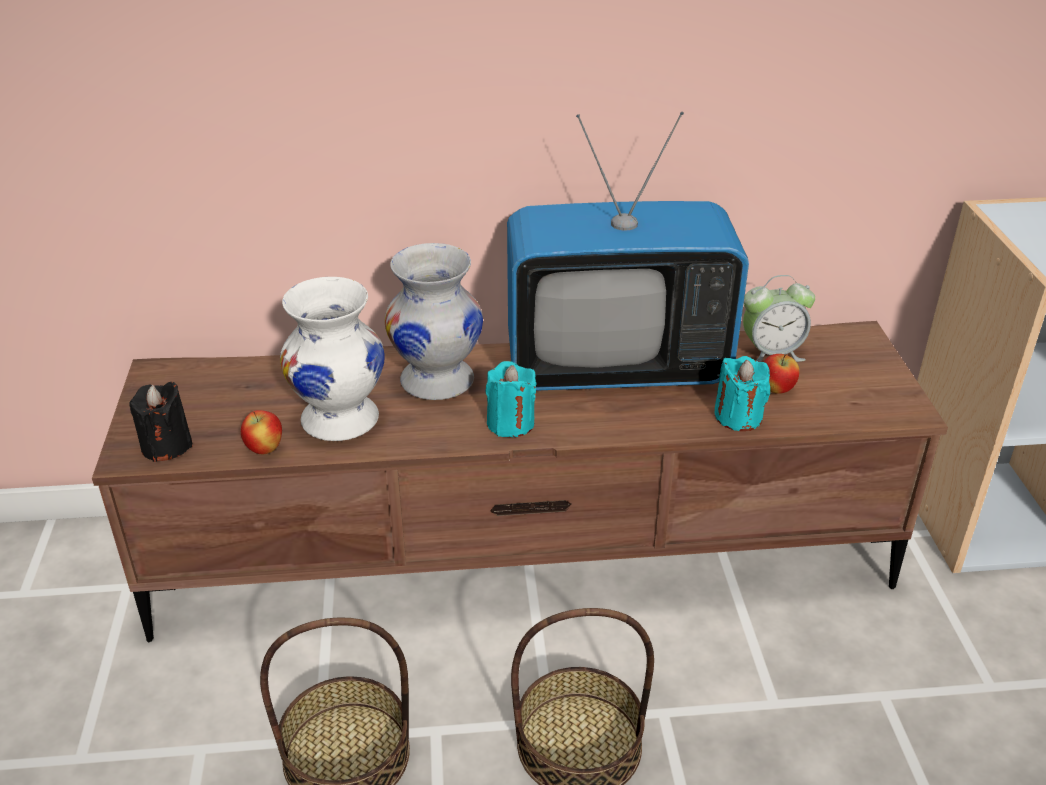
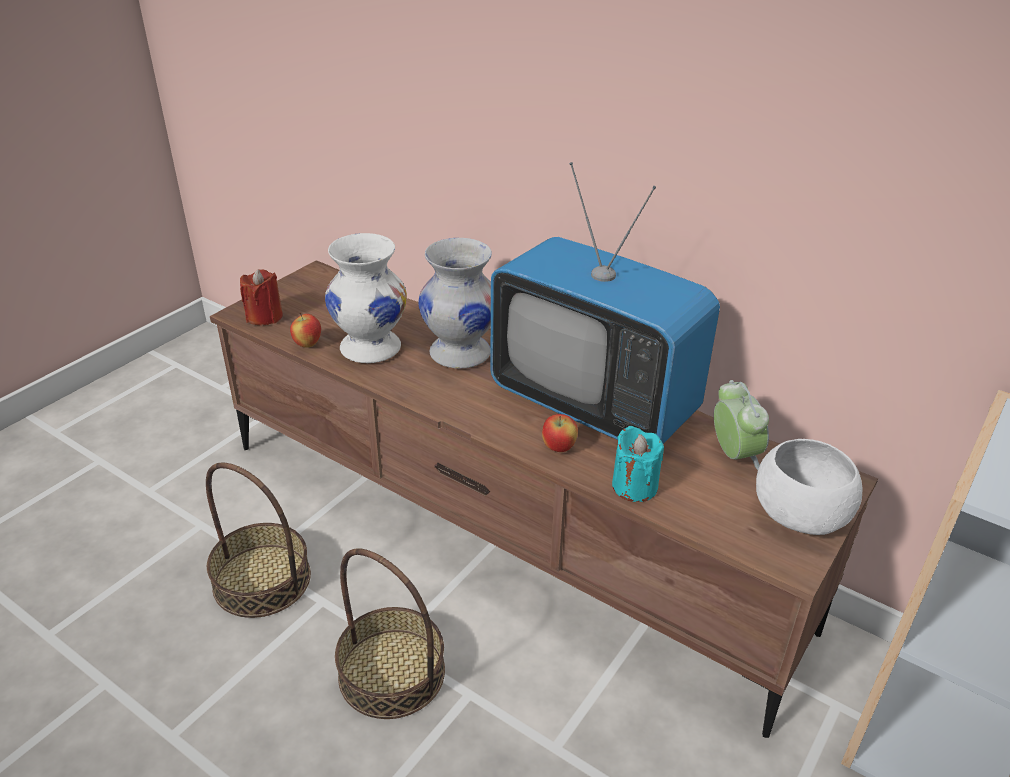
camera: 40 degrees right, 0 degrees up
(166, 446) = (264, 317): black candle -> red candle
(510, 423) = (466, 404): turquoise candle -> none
(771, 354) = (734, 456): alarm clock -> alarm clock turned 135 degrees counterclockwise
(776, 390) = (697, 484): apple -> apple (559, 448)
(870, 375) = (802, 516): none -> white bowl

